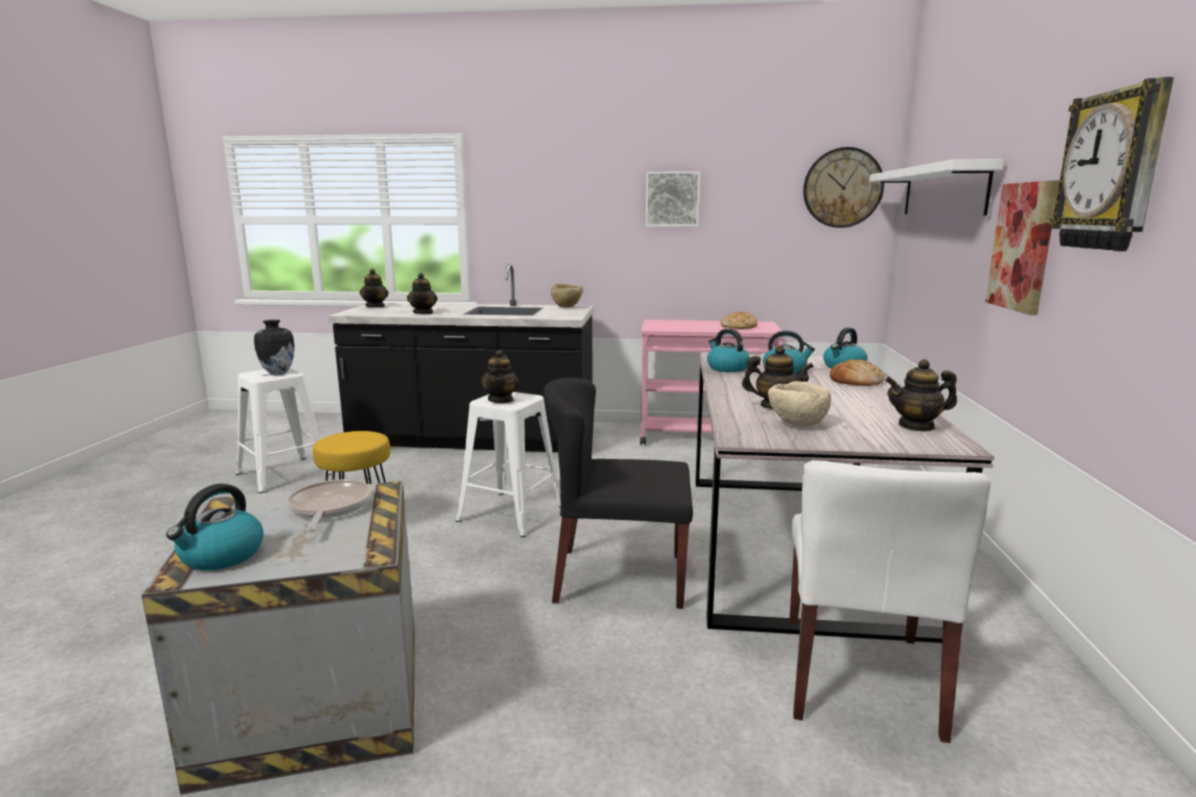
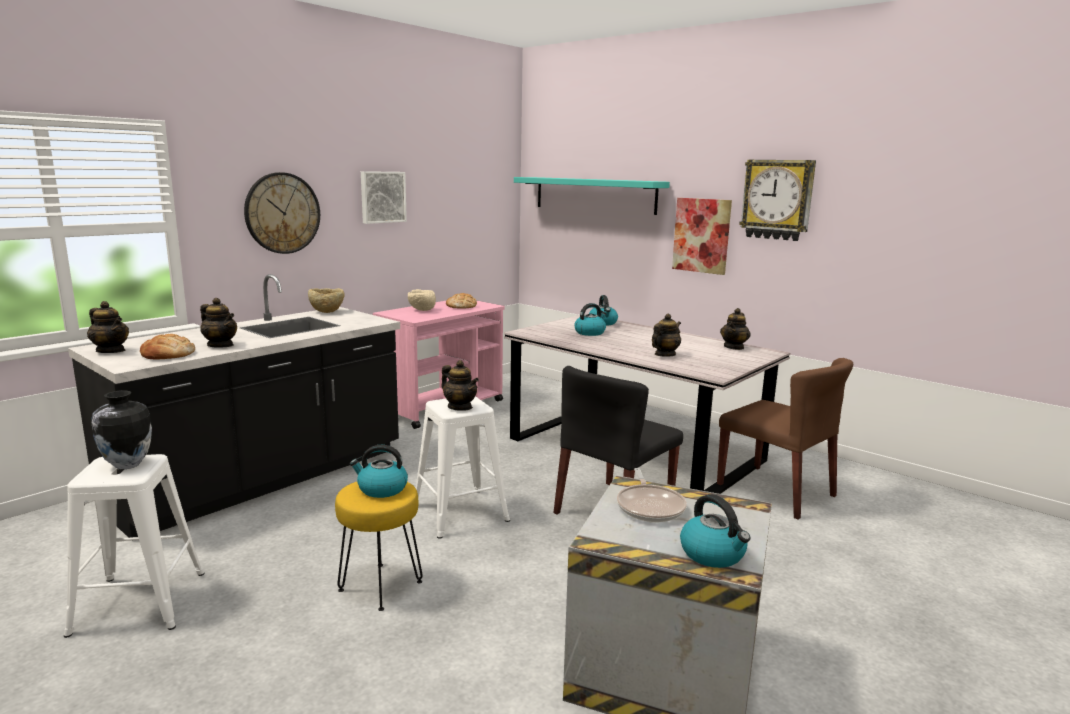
camera: 55 degrees left, 0 degrees up
(329, 508) = (650, 506): frying pan -> frying pan turned 120 degrees counterclockwise
(726, 368) = (560, 339): kettle -> kettle (381, 489)
(797, 424) = (704, 361): beige bowl -> beige bowl (422, 310)
(842, 188) = (492, 186): wall clock -> wall clock (282, 213)
(855, 381) = (636, 330): bread -> bread (168, 354)
(859, 677) = (776, 491): white chair -> brown chair
(943, 191) = (594, 195): white shelf -> turquoise shelf

